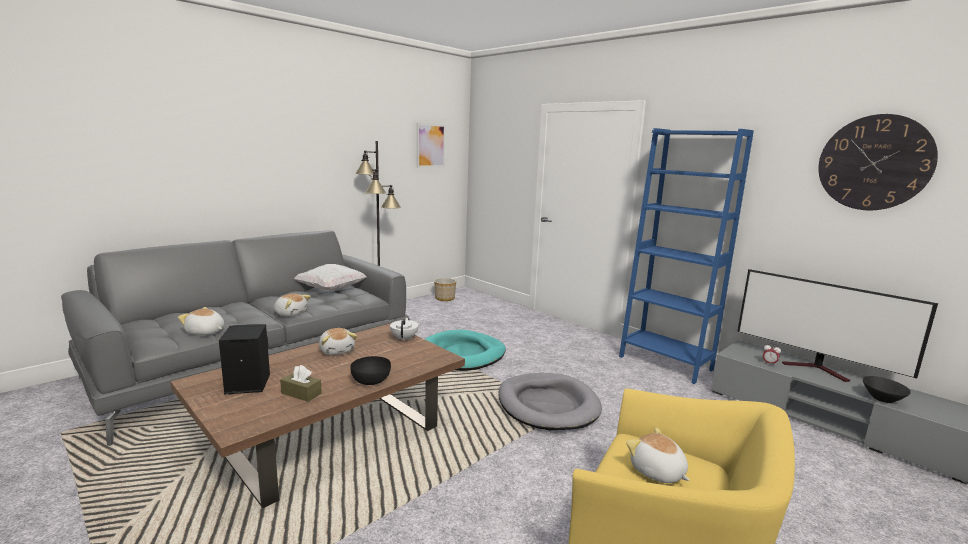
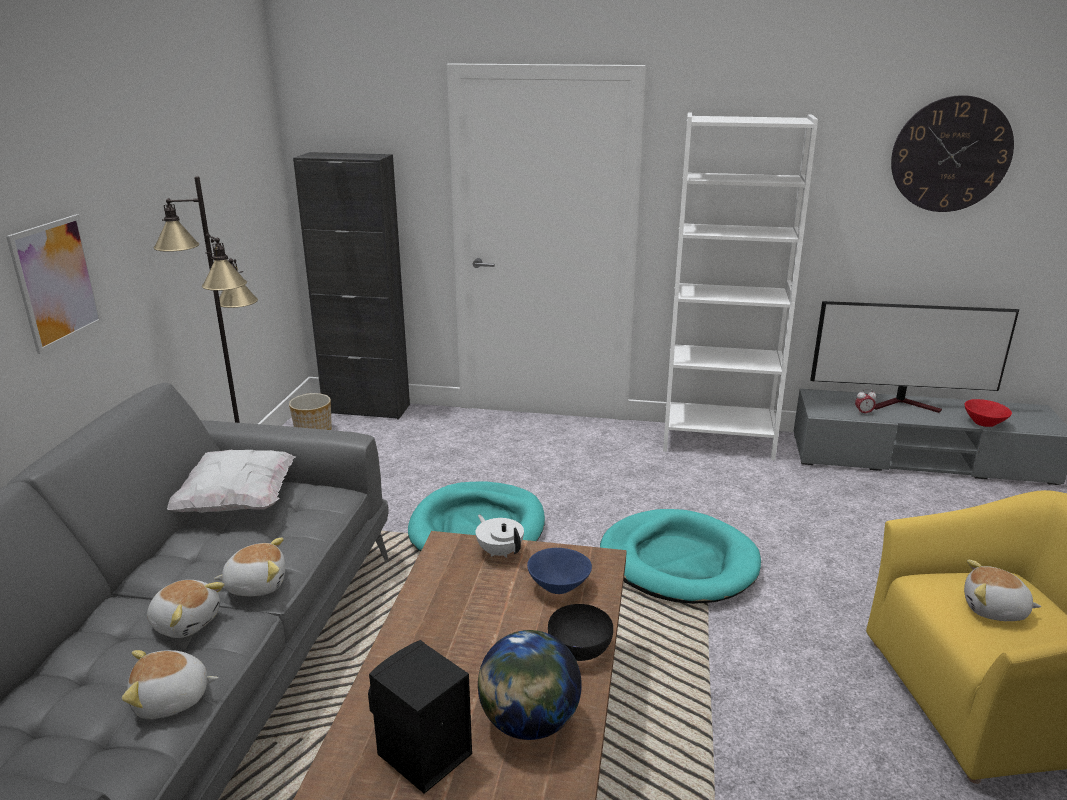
camera: 35 degrees left, 10 degrees up
(301, 393) = (529, 723): brown tissue box -> globe
(337, 350) = (444, 620): plush toy -> plush toy (186, 621)
(405, 358) = (559, 587): none -> blue bowl
(430, 145) = (236, 155): picture -> picture (57, 282)
(481, 296) = (366, 409): none -> black cabinet
(547, 405) = (678, 562): grey dog bed -> turquoise dog bed
(665, 363) = (717, 441): blue bookcase -> white bookcase
(882, 399) = (984, 423): black bowl -> red bowl

